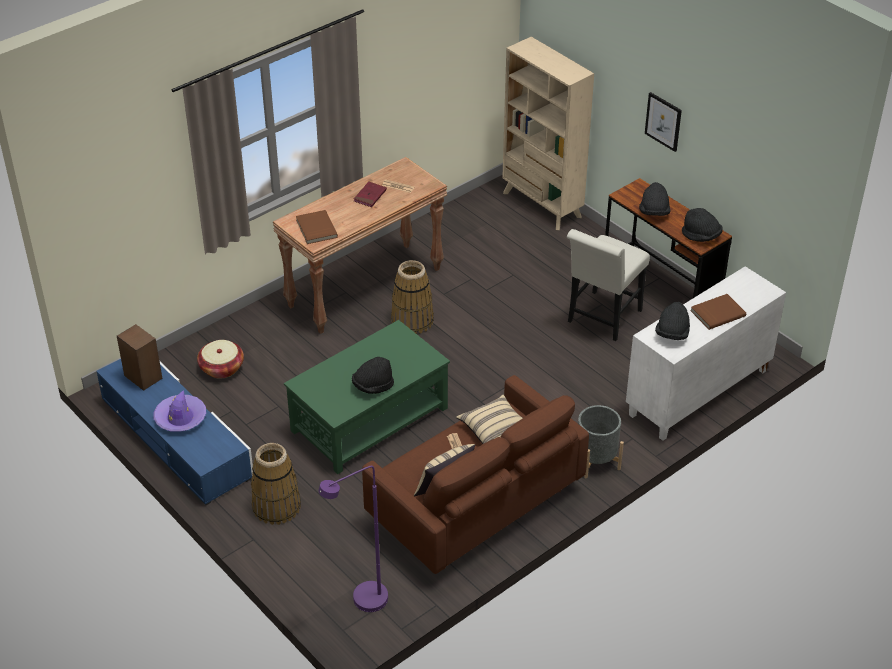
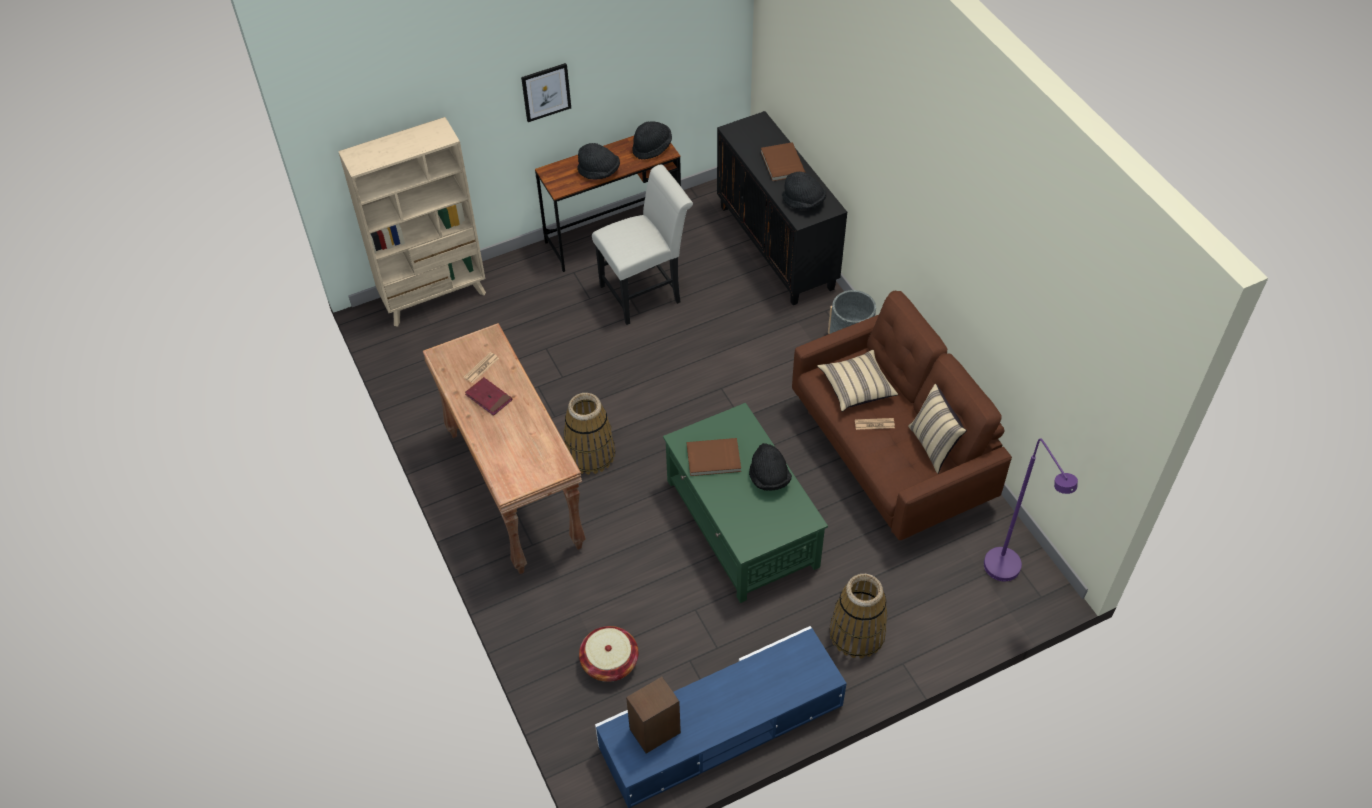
camera: 75 degrees left, 10 degrees up
(180, 418) = (742, 694): purple hat -> none
(315, 229) = (533, 462): brown book -> brown book (713, 459)
(601, 319) = (645, 292): white chair -> white chair turned 75 degrees counterclockwise
(698, 393) = (777, 248): white cabinet -> black cabinet

